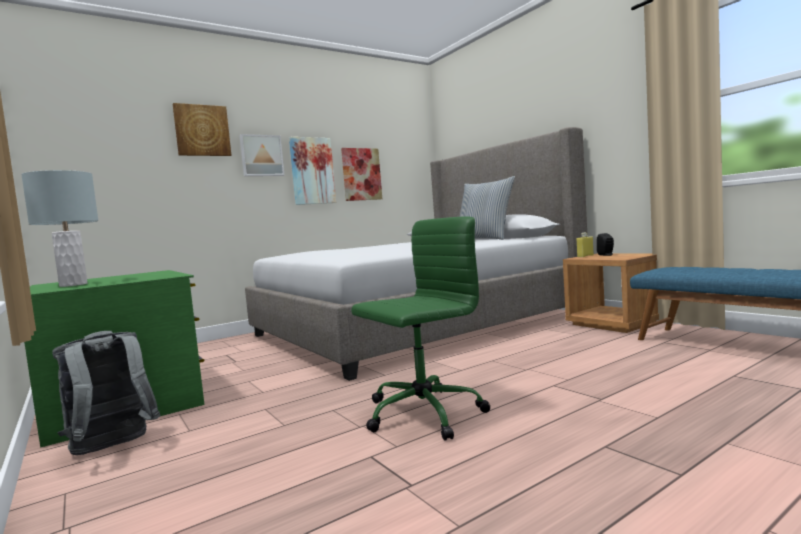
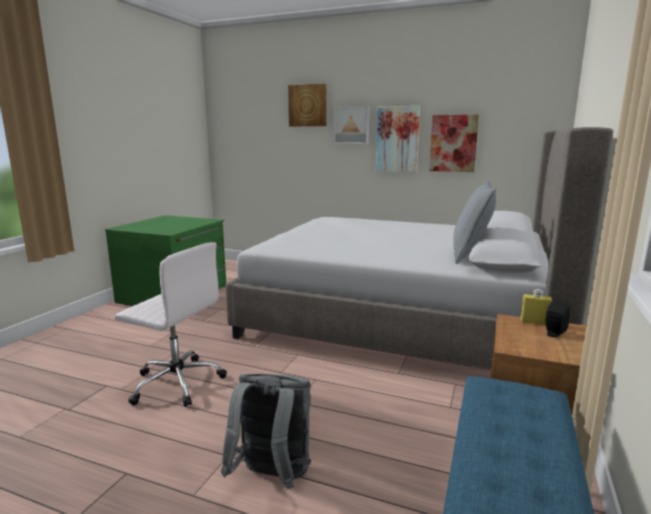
camera: 55 degrees right, 10 degrees up
(73, 285) = (144, 225): grey table lamp -> none
(112, 448) = (114, 317): grey backpack -> grey backpack (272, 477)
(421, 414) = (176, 382): green office chair -> white office chair

